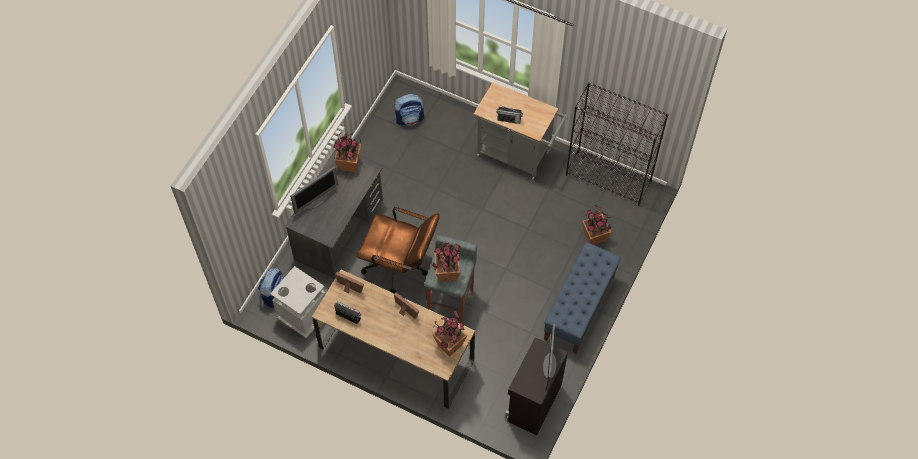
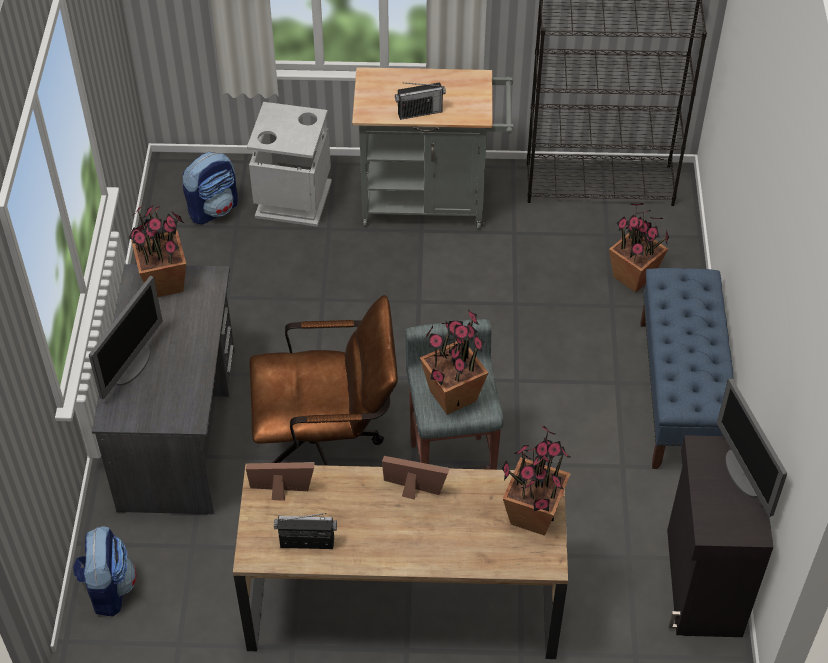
camera: 25 degrees left, 10 degrees down
(304, 314) = (186, 602): grey trash can -> grey trash can (294, 199)

